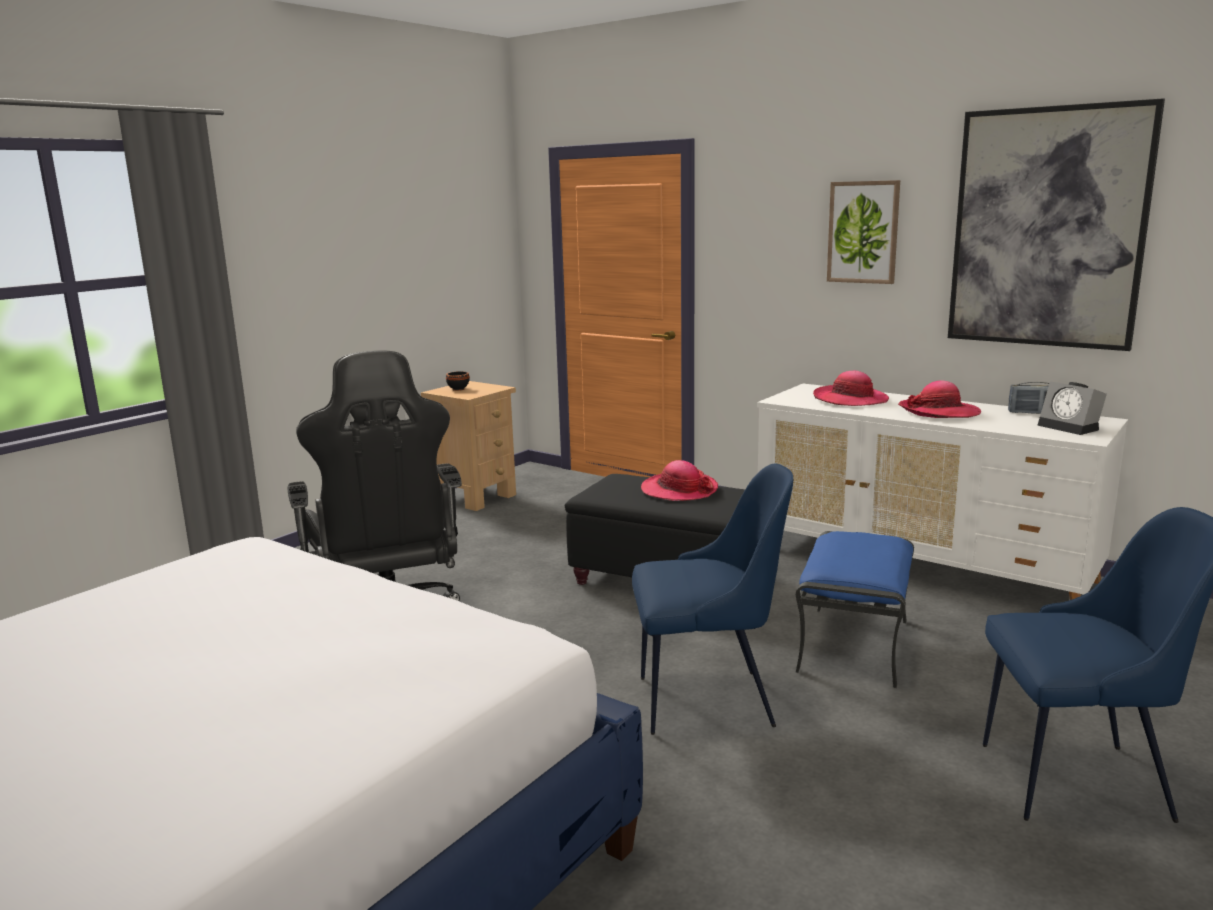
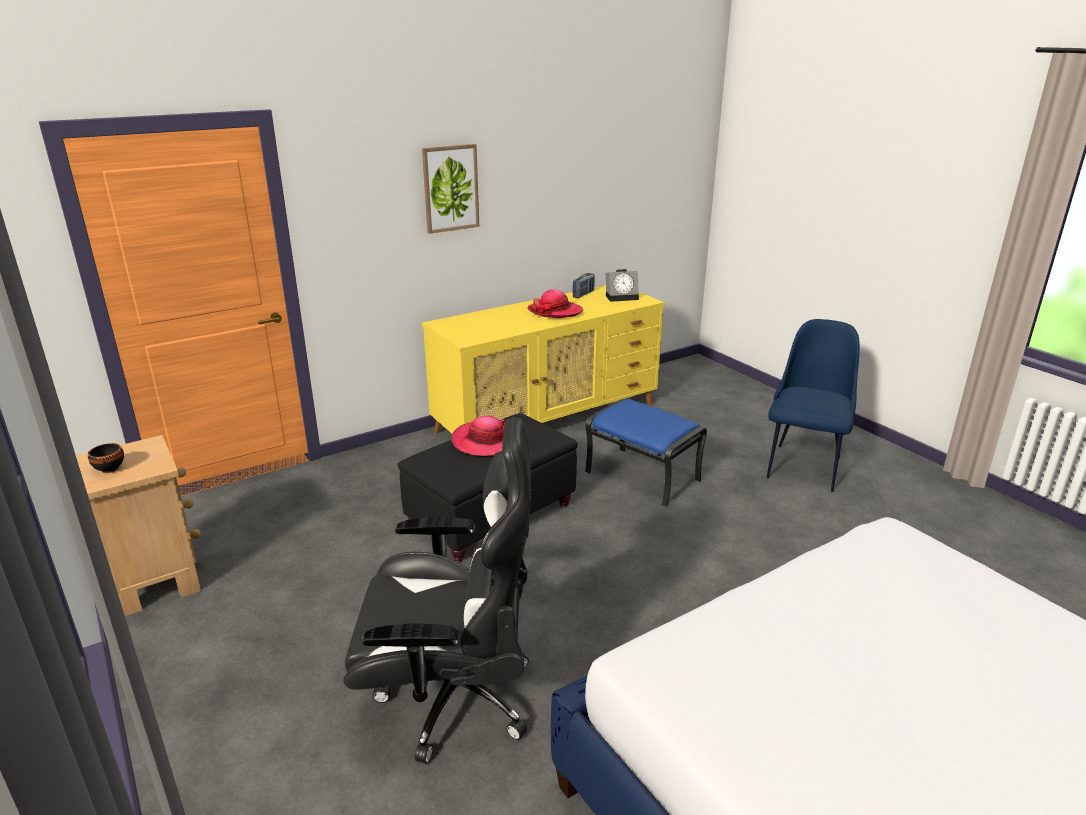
camera: 70 degrees left, 10 degrees up
(706, 701) = (687, 550): blue chair -> none
(850, 399) = (492, 322): hat -> none
(920, 564) = (547, 418): white dresser -> yellow dresser
(1047, 228) = (566, 171): picture -> none

